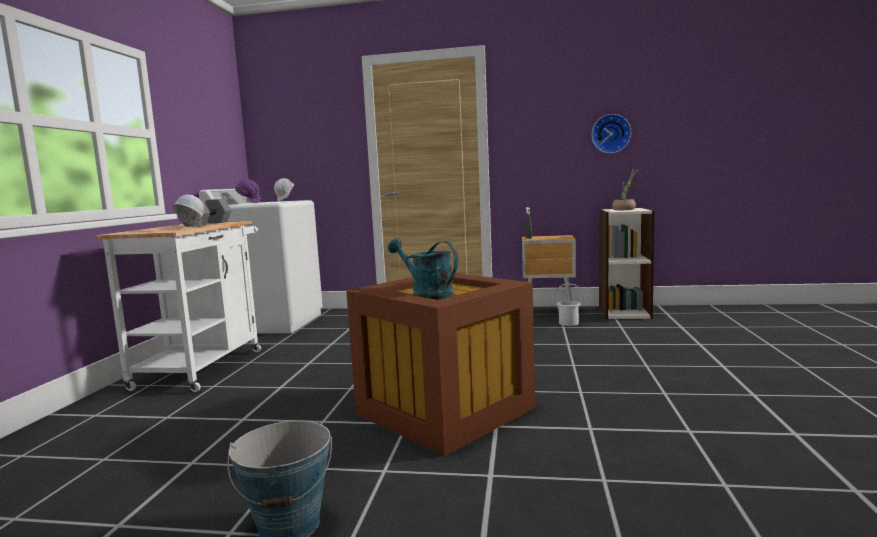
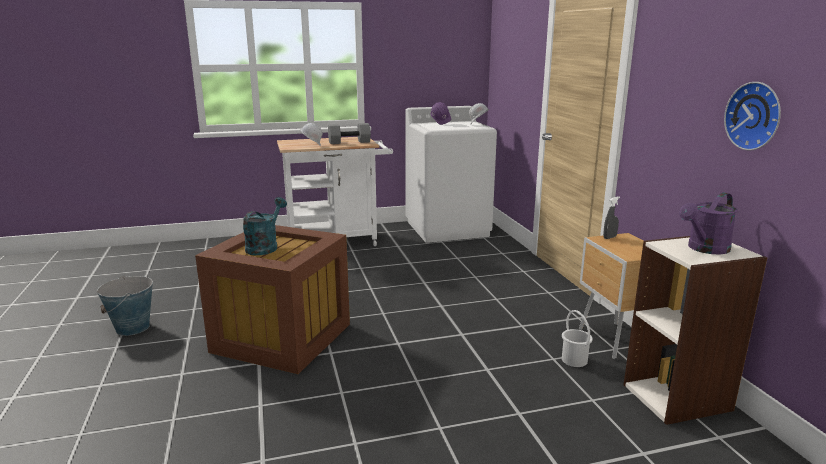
camera: 65 degrees right, 10 degrees up
(626, 209) = (704, 249): potted plant -> purple watering can

